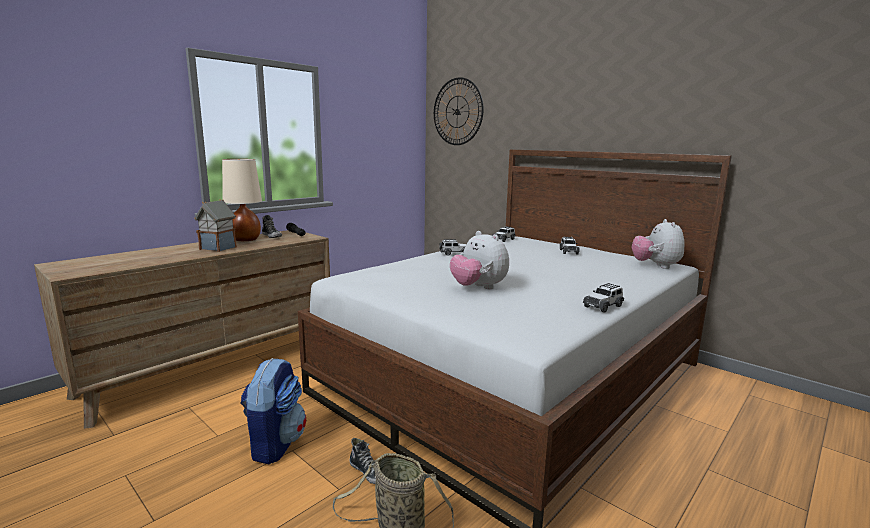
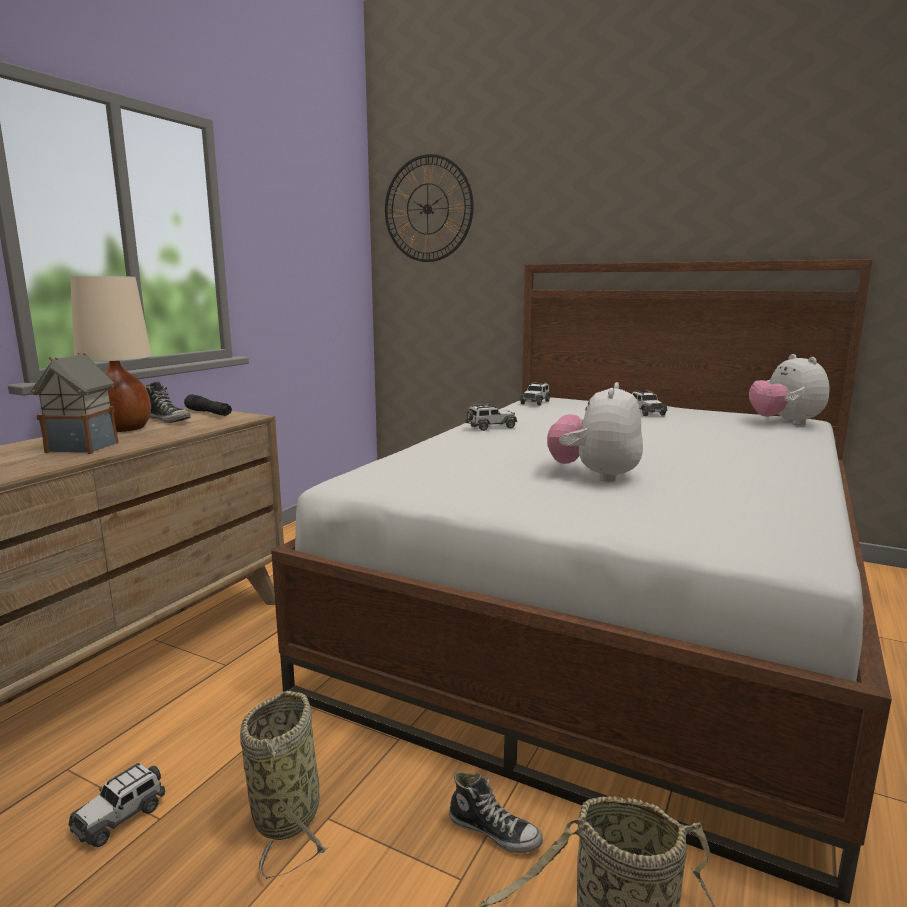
camera: 15 degrees left, 0 degrees up
(275, 444) = (288, 811): backpack -> basket
(478, 288) = (595, 476): plush toy -> plush toy turned 75 degrees clockwise
(603, 306) = (809, 486): toy car -> toy car (120, 817)

